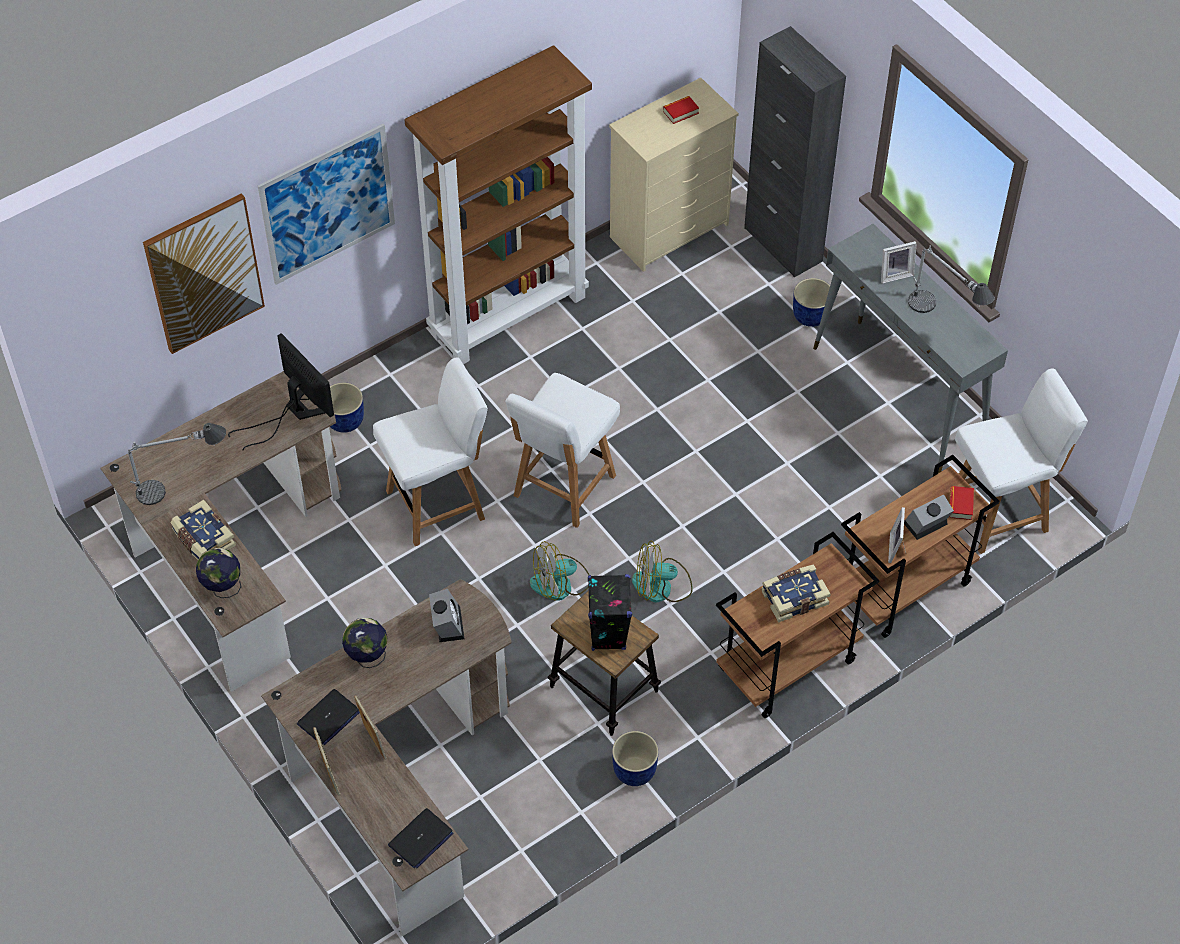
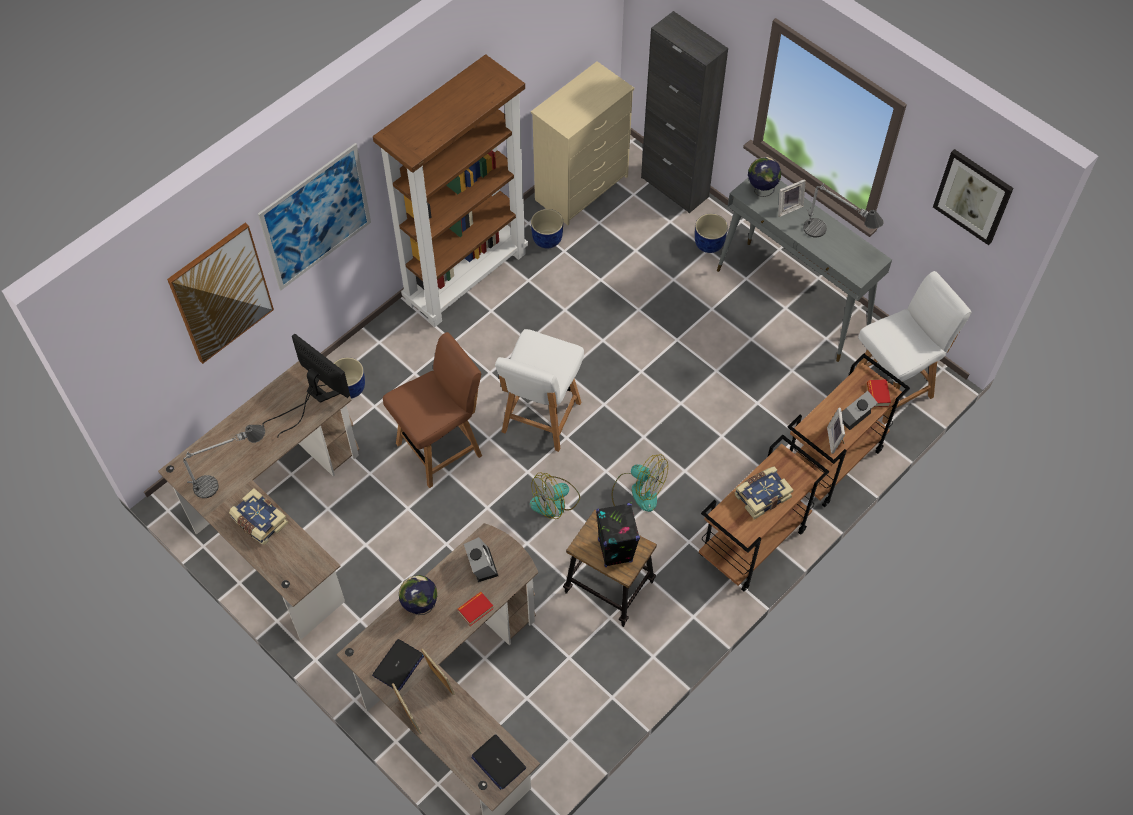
camera: 10 degrees left, 5 degrees up
(222, 588) = (284, 563): globe -> globe (761, 190)
(420, 839) = (498, 762): laptop -> laptop turned 105 degrees clockwise
(438, 504) = (441, 448): white chair -> brown chair
(634, 771) = (648, 654): blue planter -> blue planter (547, 239)
(661, 586) = (637, 491): fan -> fan turned 135 degrees counterclockwise
(680, 112) = (587, 93): book -> book (475, 610)
(1096, 278) = (973, 196): none -> picture

